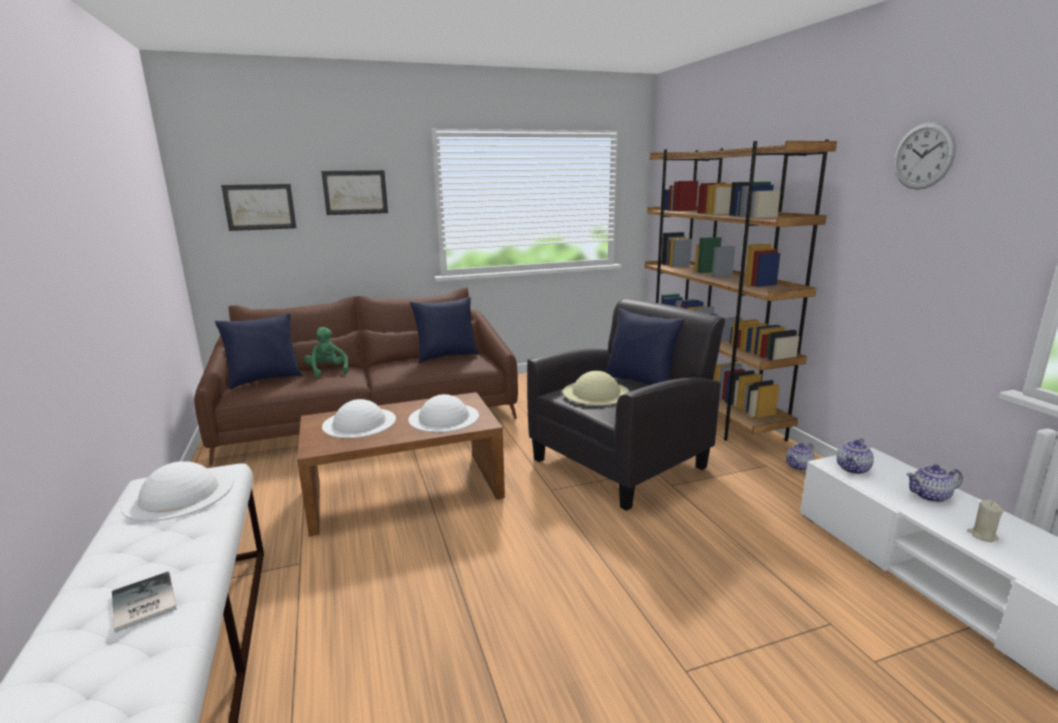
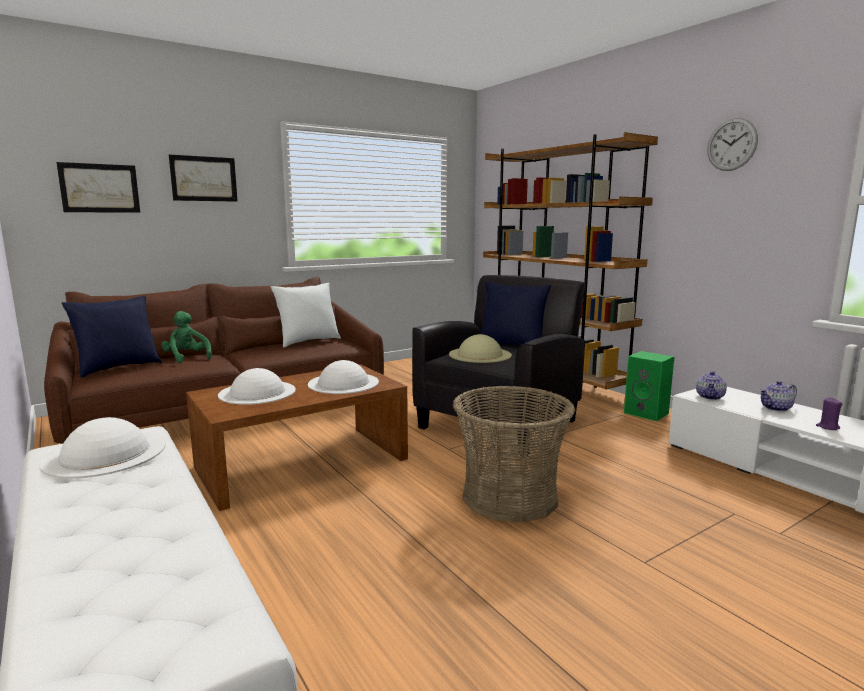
camera: 15 degrees left, 5 degrees down
(141, 604) = (141, 539): book -> none
(446, 356) = (308, 341): blue pillow -> white pillow
(583, 561) = (510, 497): none -> basket
(799, 466) = (647, 413): teapot -> green speaker
(982, 535) = (827, 427): beige candle -> purple candle

